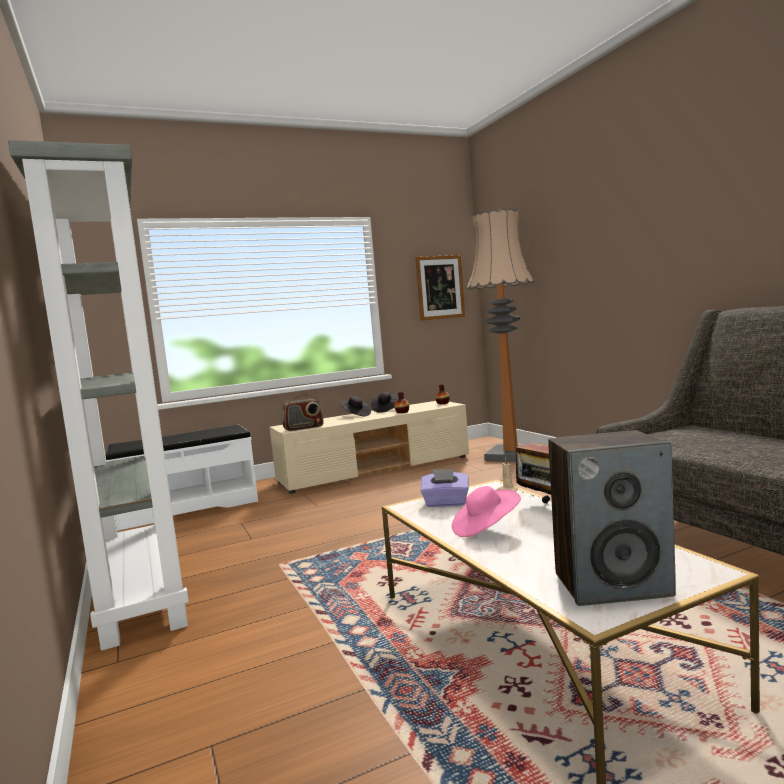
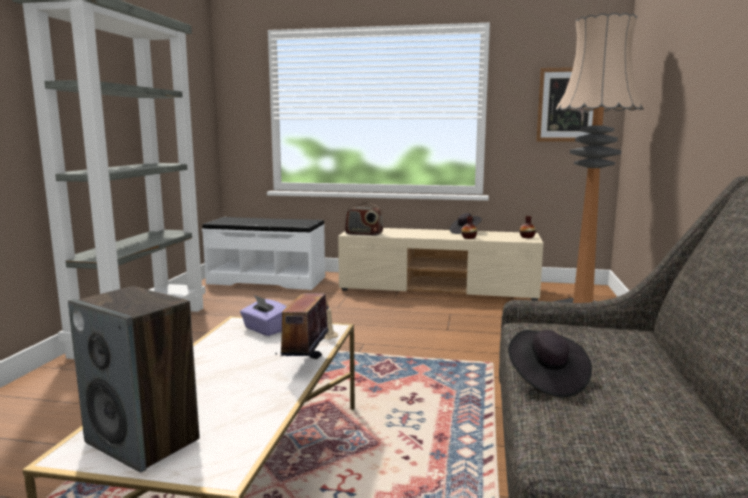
camera: 35 degrees right, 5 degrees up
(356, 415) = (429, 231): black hat -> black hat (546, 380)
(485, 529) = (221, 360): pink hat -> none

